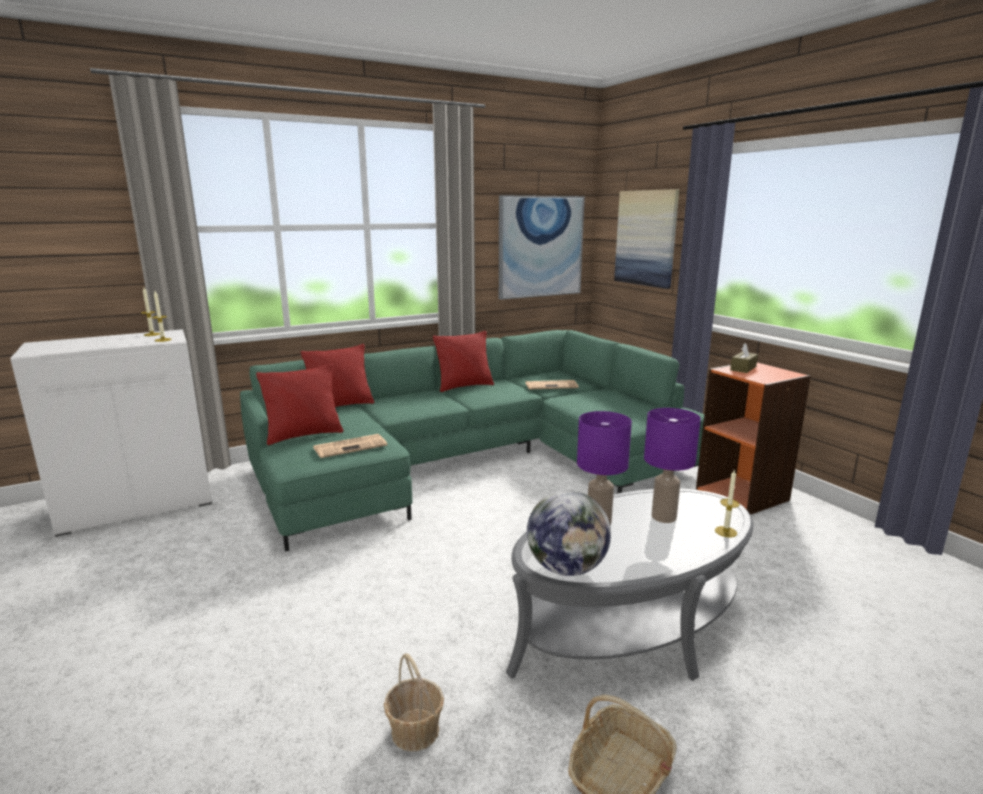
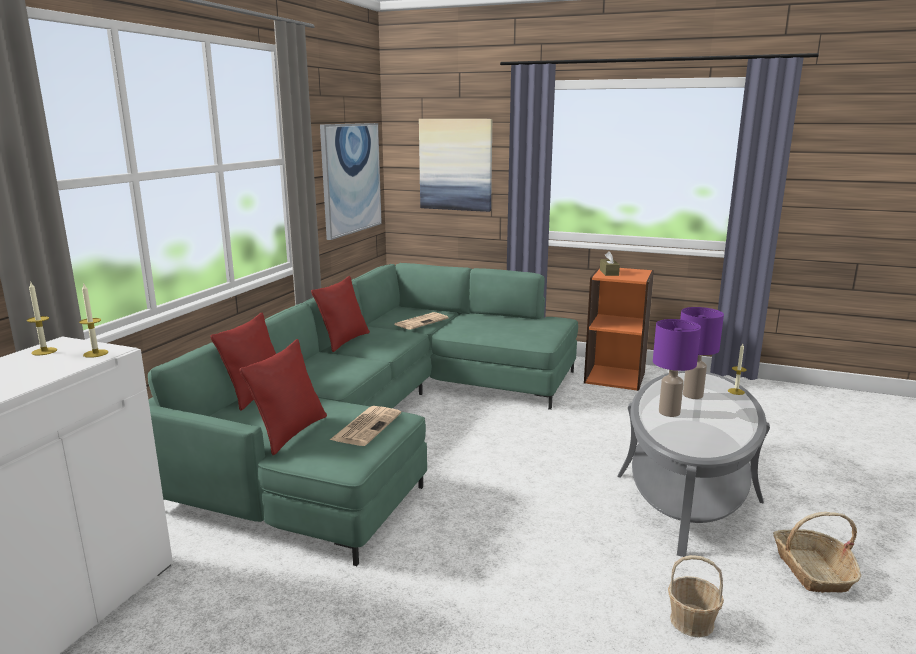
camera: 40 degrees left, 0 degrees up
(567, 568) = (713, 447): globe -> none

